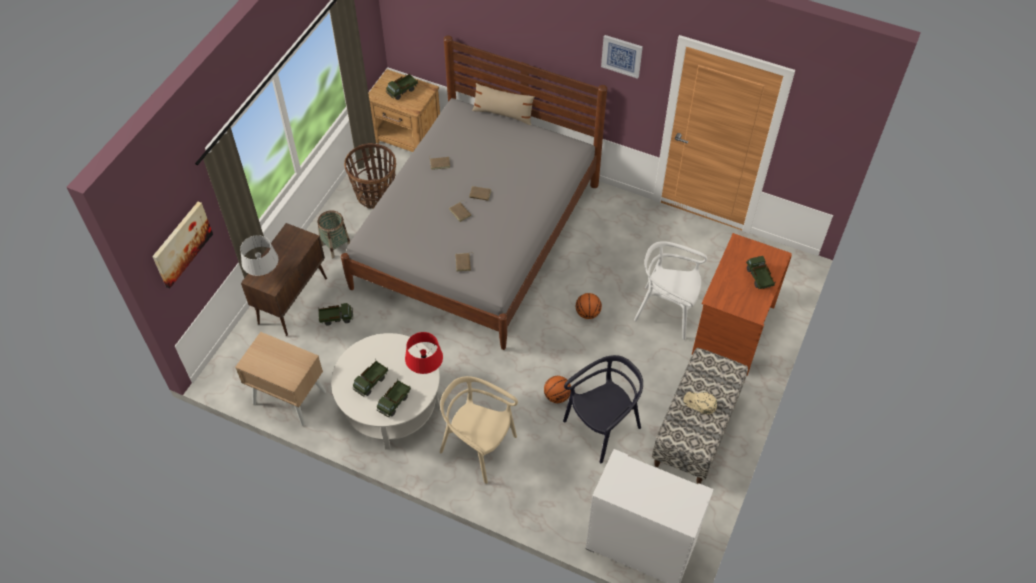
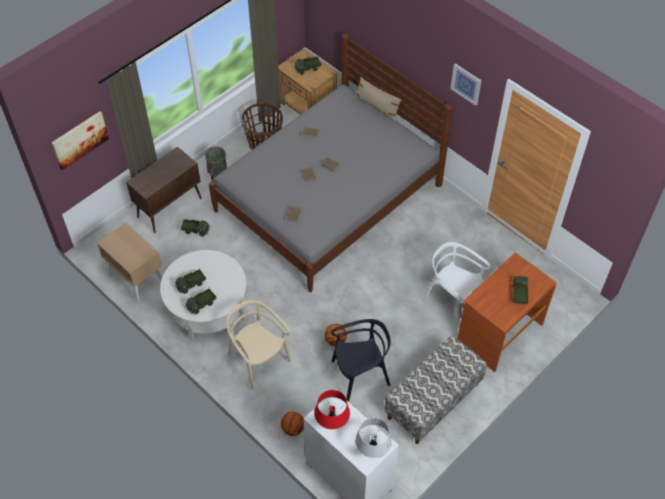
camera: 20 degrees right, 0 degrees up
(264, 275) = (145, 181): grey table lamp -> grey table lamp (372, 451)
(425, 370) = (234, 288): red table lamp -> red table lamp (332, 423)
(588, 313) = (388, 284): basketball -> basketball (293, 428)
(699, 403) = (433, 379): beige cap -> none

